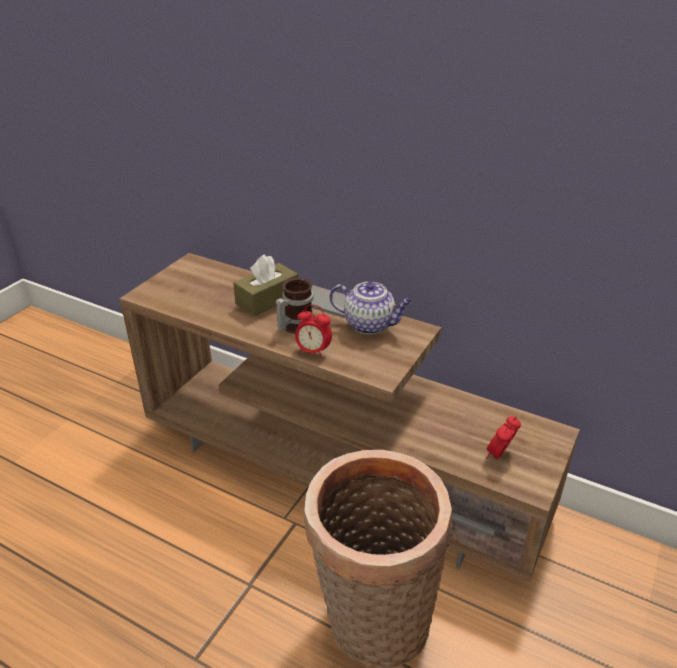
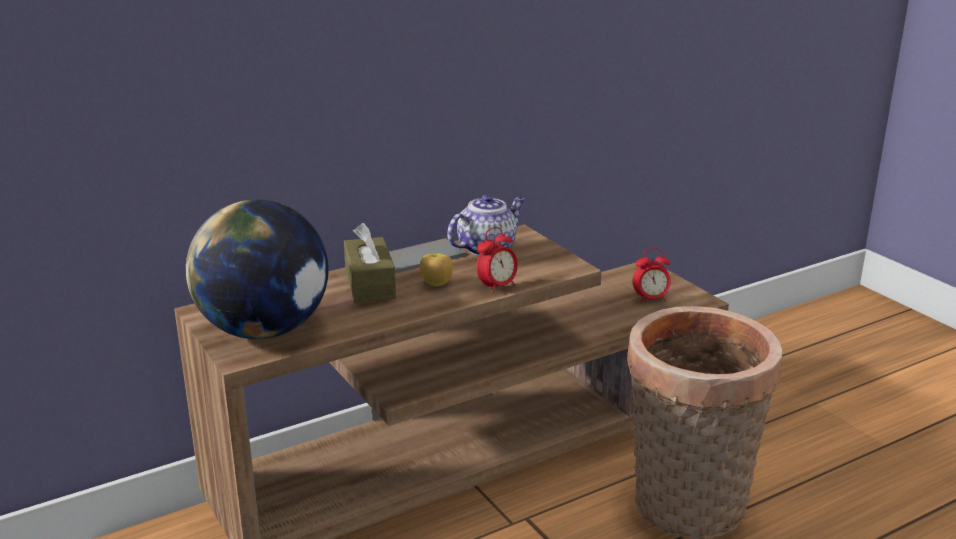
camera: 60 degrees left, 10 degrees down
(180, 289) = (264, 330): none -> globe
(295, 325) = (436, 284): mug -> apple
(499, 455) = (650, 299): alarm clock -> alarm clock turned 75 degrees counterclockwise

